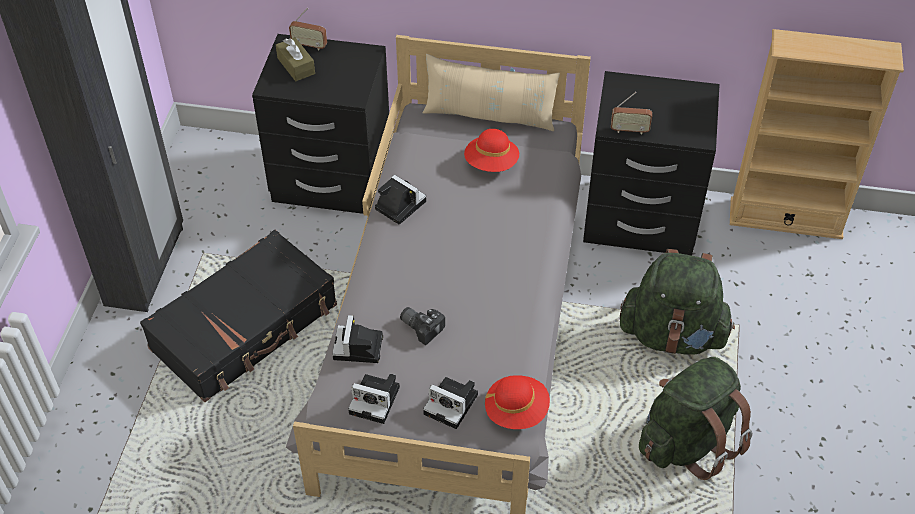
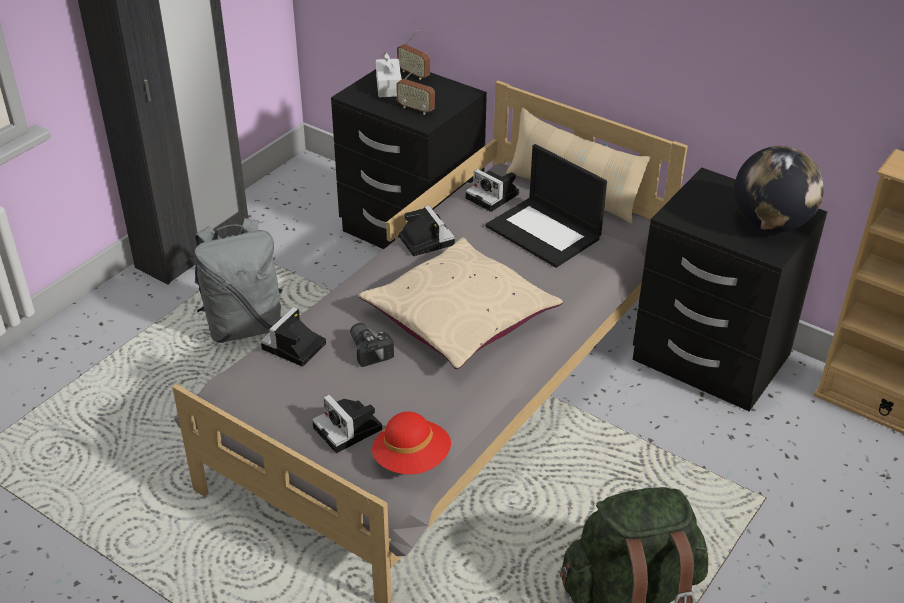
camera: 25 degrees right, 10 degrees down
(245, 327) = (244, 325): black suitcase -> grey backpack
(296, 66) = (389, 86): brown tissue box -> white tissue box
(377, 400) = (276, 398): camera -> camera (494, 196)
(473, 269) = (459, 316): none -> beige pillow
(491, 163) = (545, 232): red hat -> laptop
(629, 130) = (692, 224): radio -> radio (416, 109)
(672, 335) = (679, 480): green backpack -> none
(686, 110) = (770, 224): none -> globe

